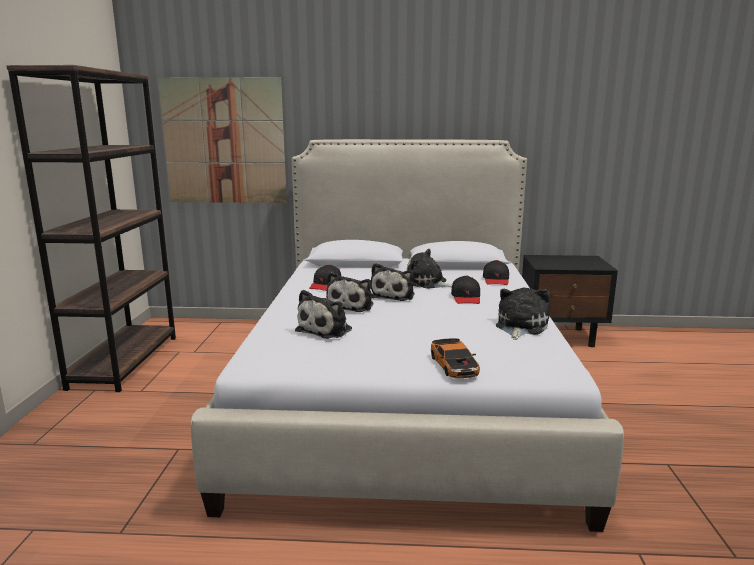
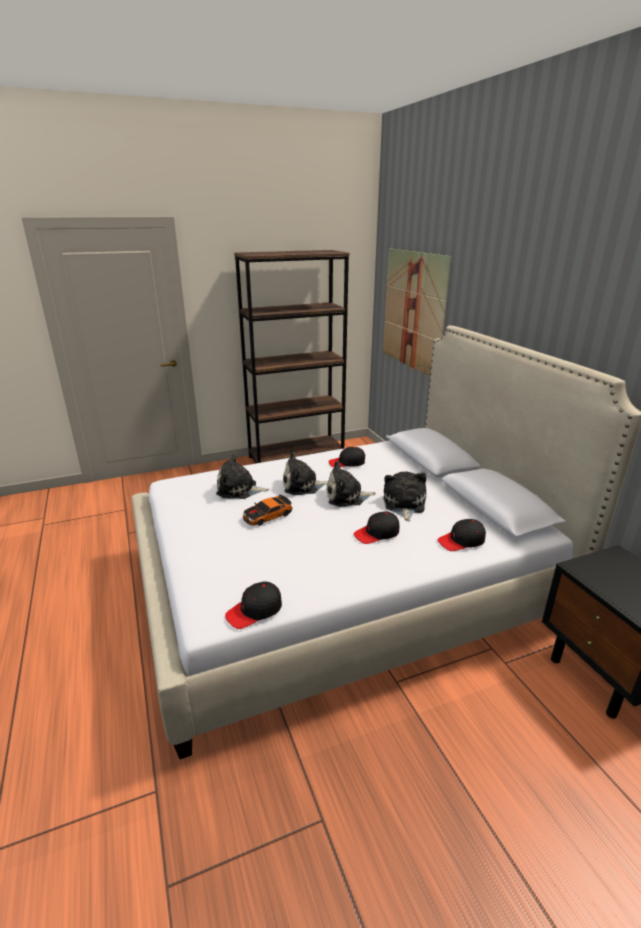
camera: 65 degrees right, 10 degrees up
(455, 365) = (198, 558): toy car -> toy car (267, 515)
(520, 327) = (314, 579): plush toy -> none
(557, 353) = (255, 611): none -> black cap

